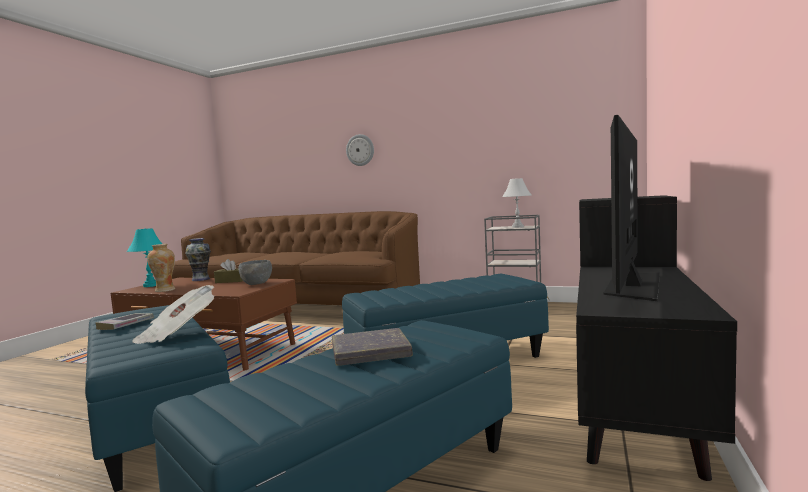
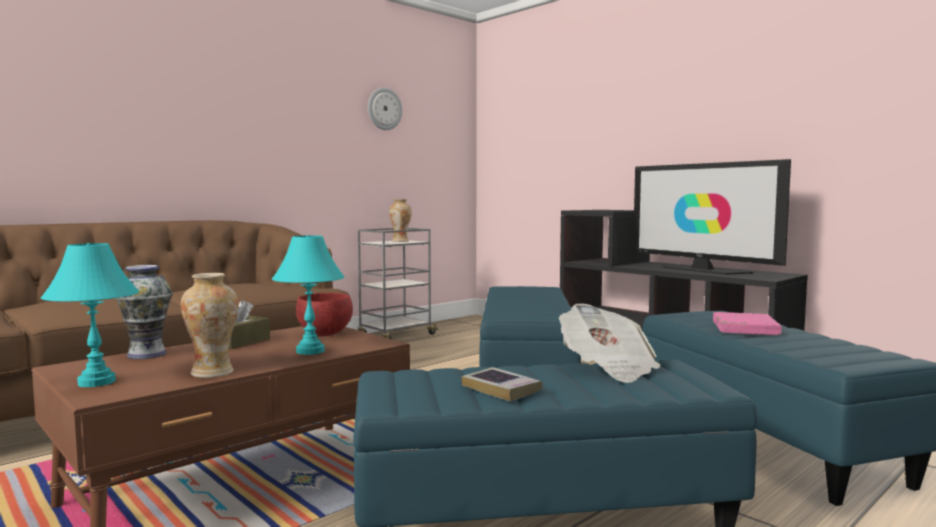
camera: 65 degrees left, 0 degrees up
(212, 290) = (310, 351): none -> turquoise table lamp
(257, 284) = (325, 334): grey bowl -> red bowl
(360, 150) = (160, 114): wall clock -> wall clock (384, 109)
(370, 352) = (745, 329): grey book -> pink book
(518, 227) = (400, 241): white table lamp -> vase

